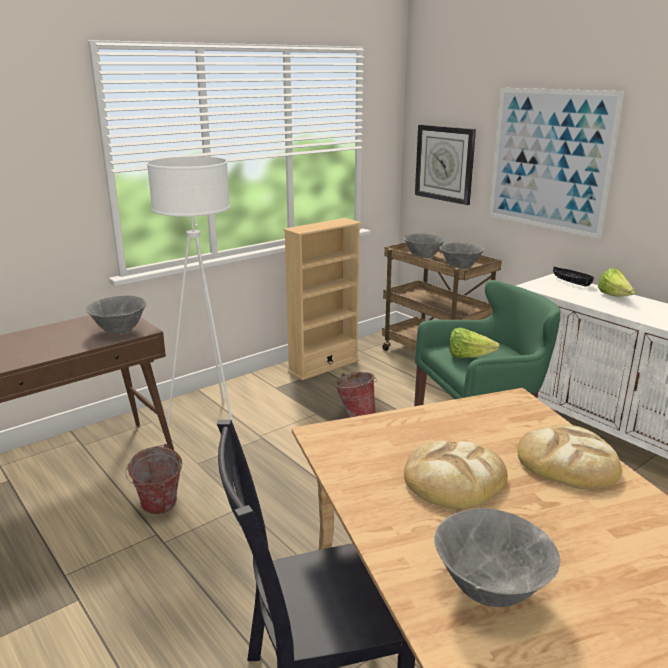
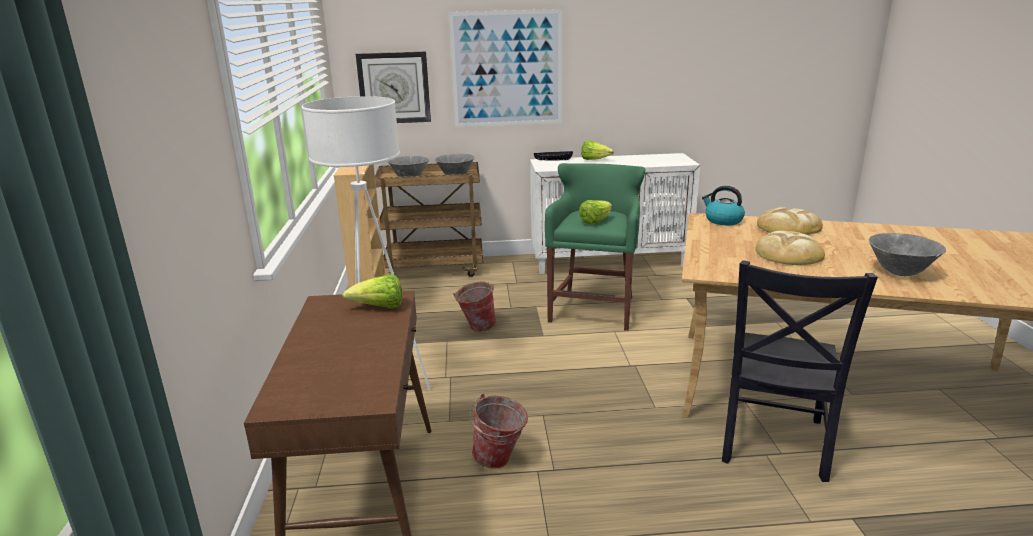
camera: 55 degrees left, 0 degrees up
(120, 331) = (379, 308): grey bowl -> lettuce
(523, 412) = (723, 220): none -> kettle

